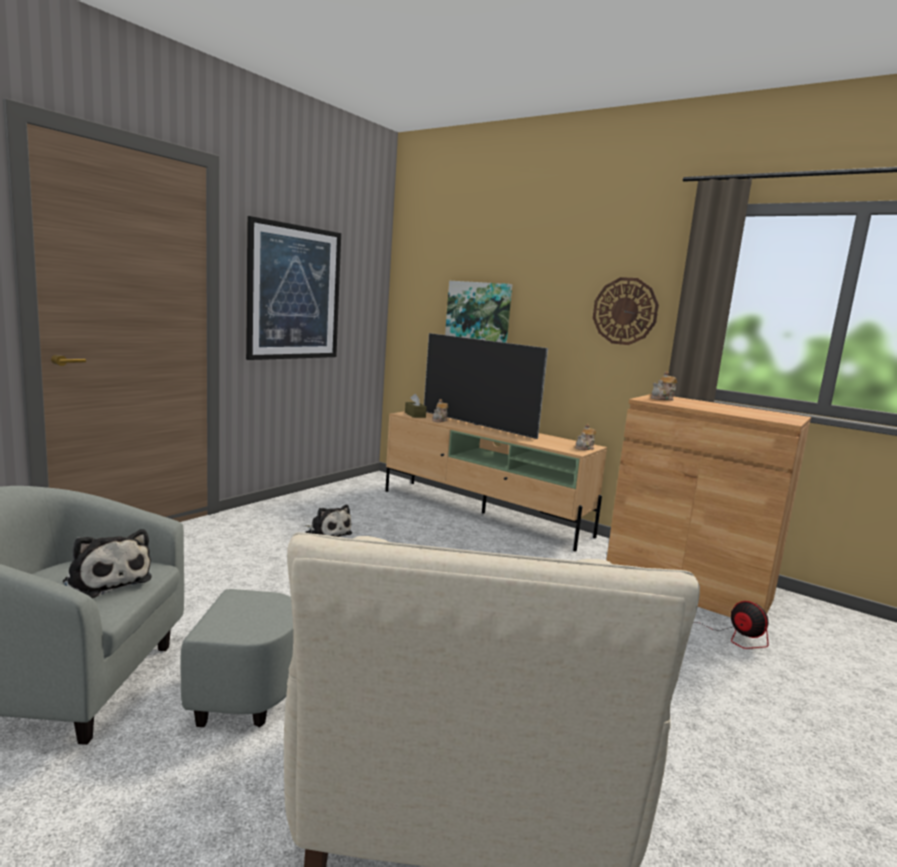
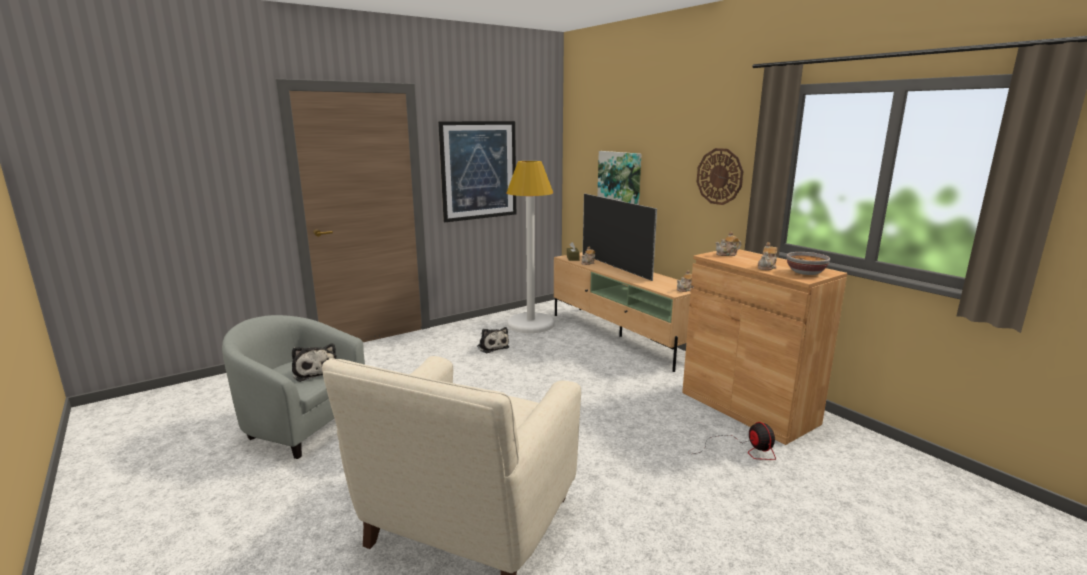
camera: 20 degrees right, 5 degrees up
(361, 502) = (531, 324): none -> white floor lamp
(728, 411) = (767, 267): none -> teapot
(774, 416) = (805, 272): none -> bowl

